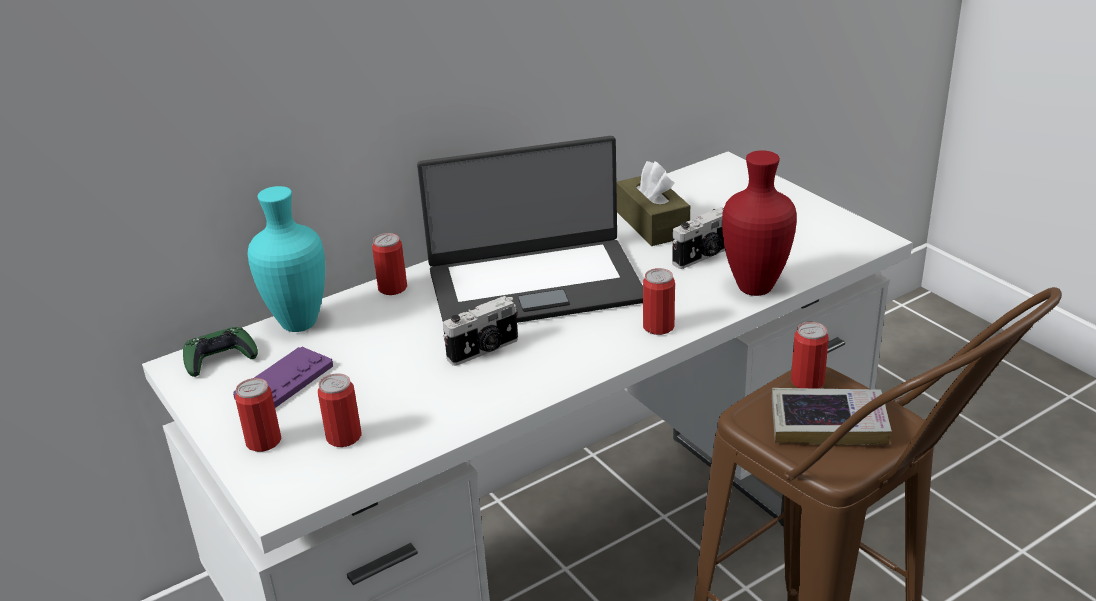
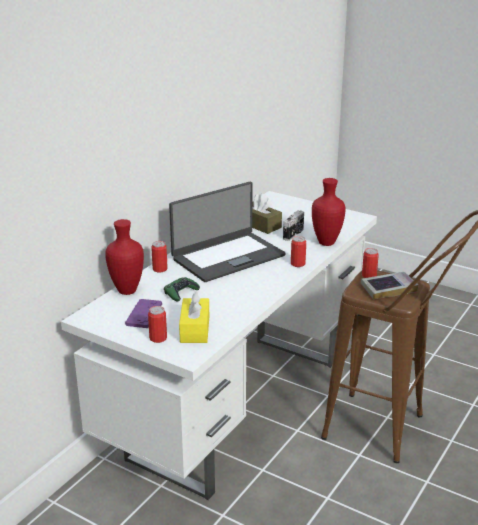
camera: 25 degrees left, 5 degrees down
(220, 358) = (101, 311): green game controller -> green game controller (181, 292)
(297, 325) = (126, 291): turquoise vase -> red vase
(344, 437) = (195, 329): can -> yellow tissue box
(484, 350) = (228, 286): camera -> none

